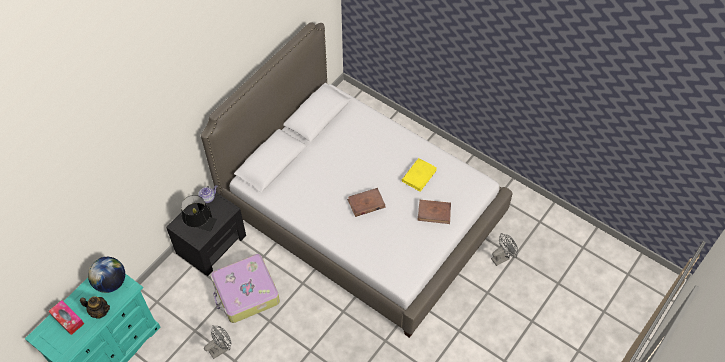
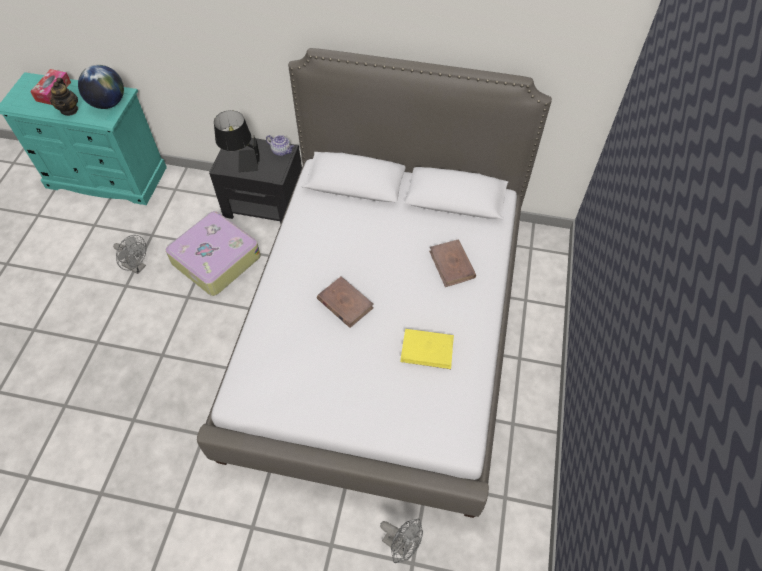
camera: 65 degrees right, 0 degrees up
(434, 212) = (373, 394): brown book -> brown book (452, 265)

